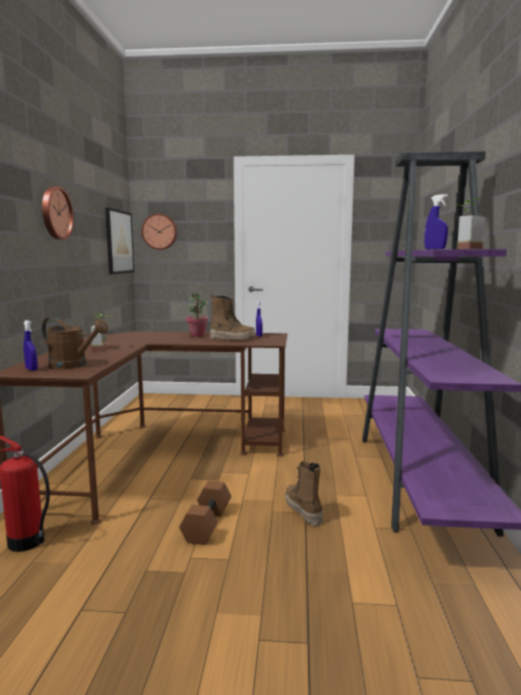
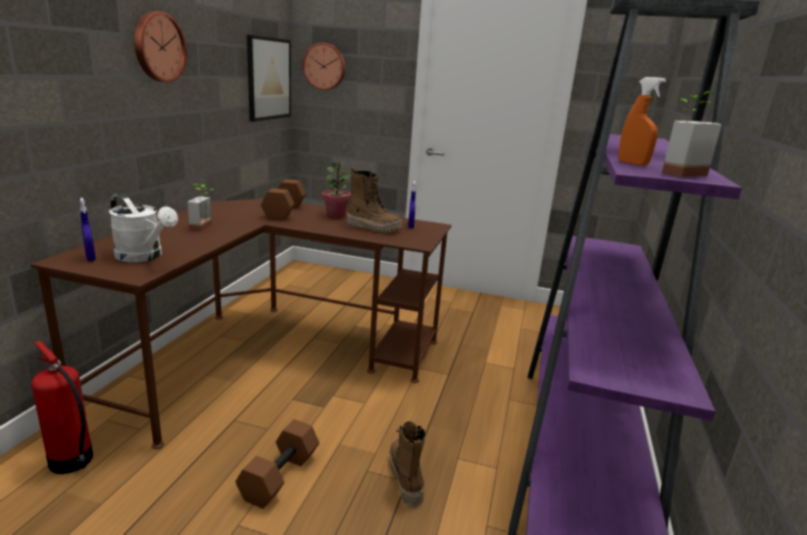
camera: 10 degrees right, 10 degrees up
(74, 365) = (144, 257): brown watering can -> white watering can
(156, 336) = (285, 212): none -> brown dumbbell
(435, 249) = (632, 163): blue spray bottle -> orange spray bottle

